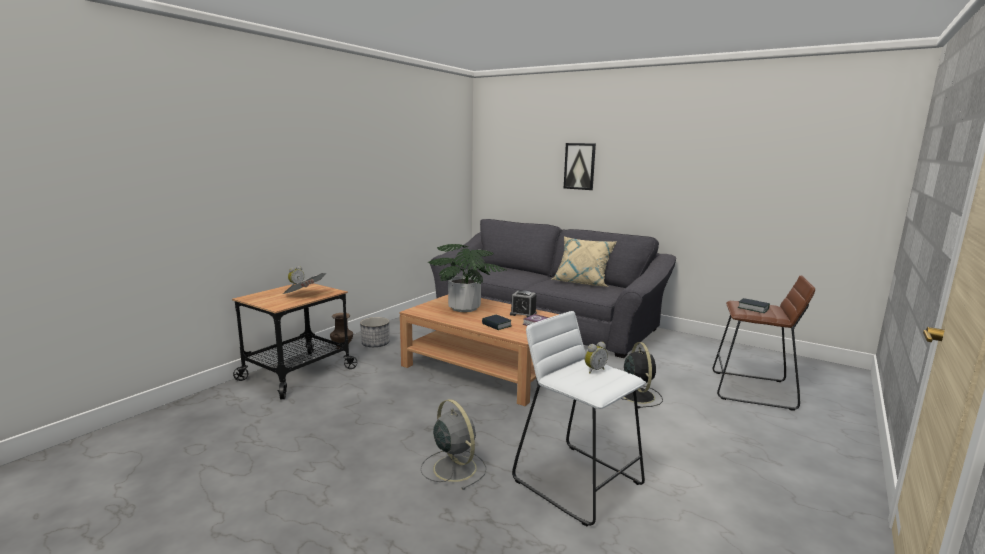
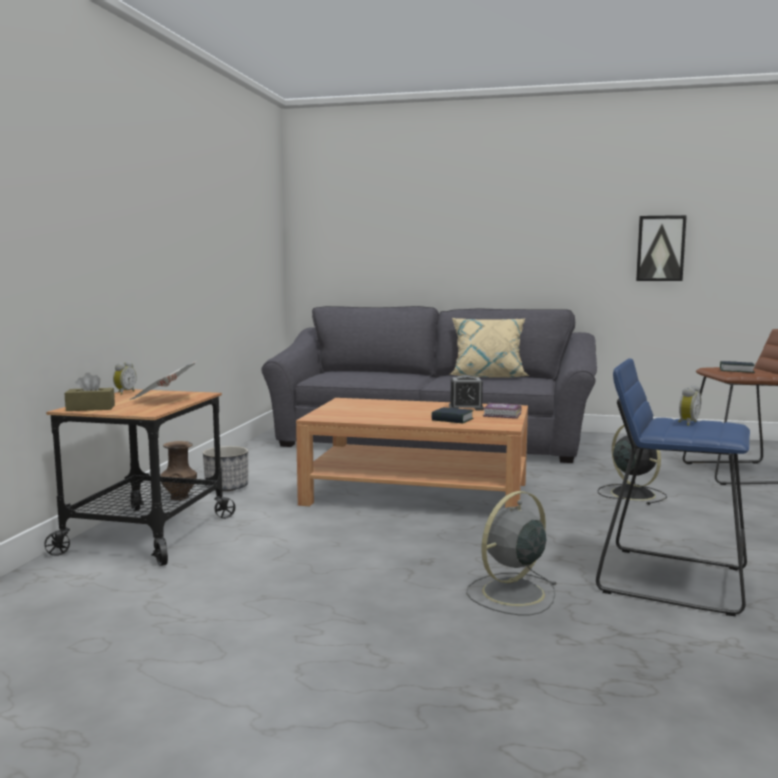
camera: 20 degrees left, 5 degrees down
(256, 298) = (90, 408): none -> brown tissue box
(453, 467) = (511, 593): grey fan -> grey fan turned 75 degrees counterclockwise
(464, 308) = (380, 409): potted plant -> none
(578, 481) = (672, 579): white stool -> blue stool
(579, 166) = (452, 226): picture -> picture (660, 248)

